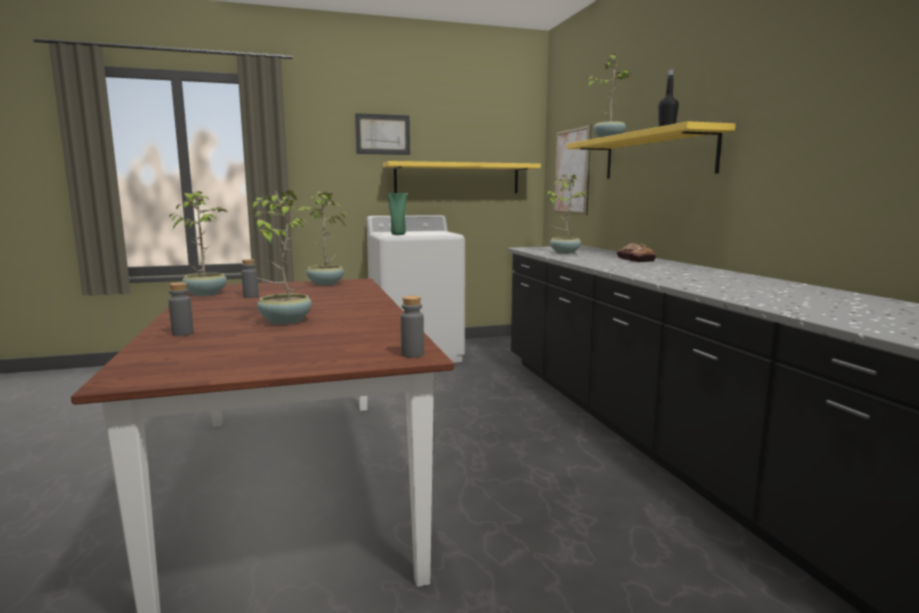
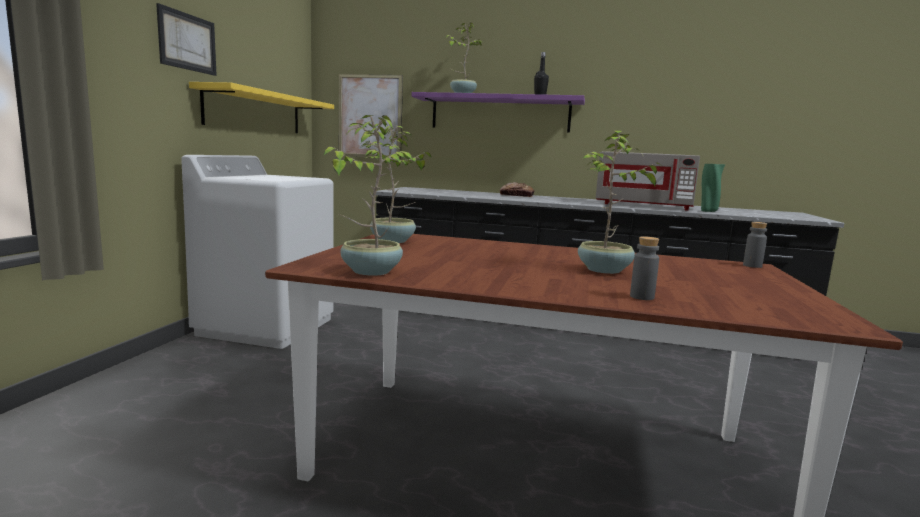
camera: 60 degrees left, 0 degrees up
(251, 296) = (433, 263): grey bottle -> none
(398, 234) = (281, 180): green vase -> green vase (708, 211)
(564, 252) = (445, 193): potted plant -> none
(656, 156) = (500, 114): yellow shelf -> purple shelf
(715, 284) = (644, 206): none -> grey microwave

